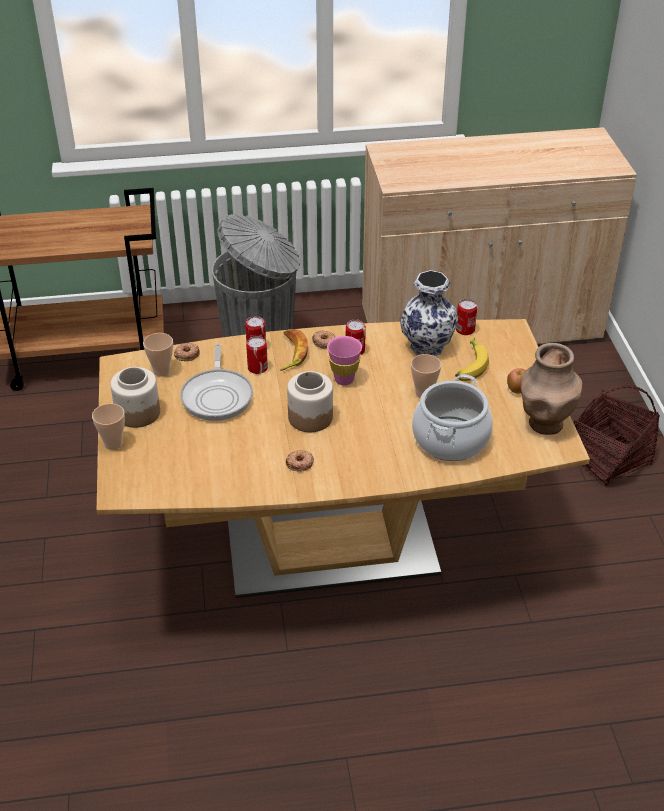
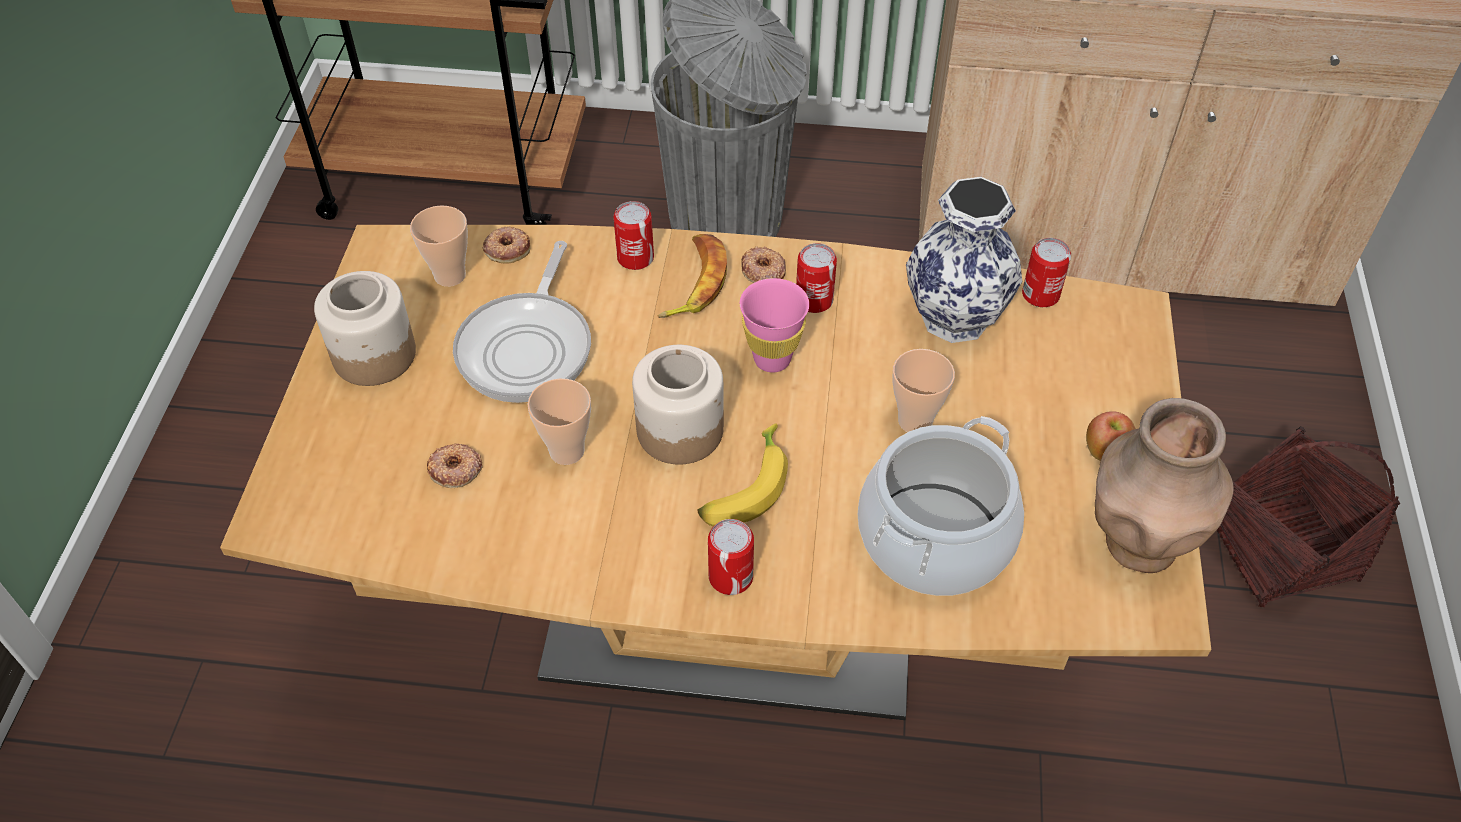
camera: 15 degrees right, 10 degrees up
(113, 444) = (306, 411): cup -> cup (567, 451)
(257, 368) = (621, 302): can -> can (730, 577)
(300, 463) = (624, 529): donut -> donut (455, 469)
(469, 365) = (1024, 376): banana -> banana (744, 487)

